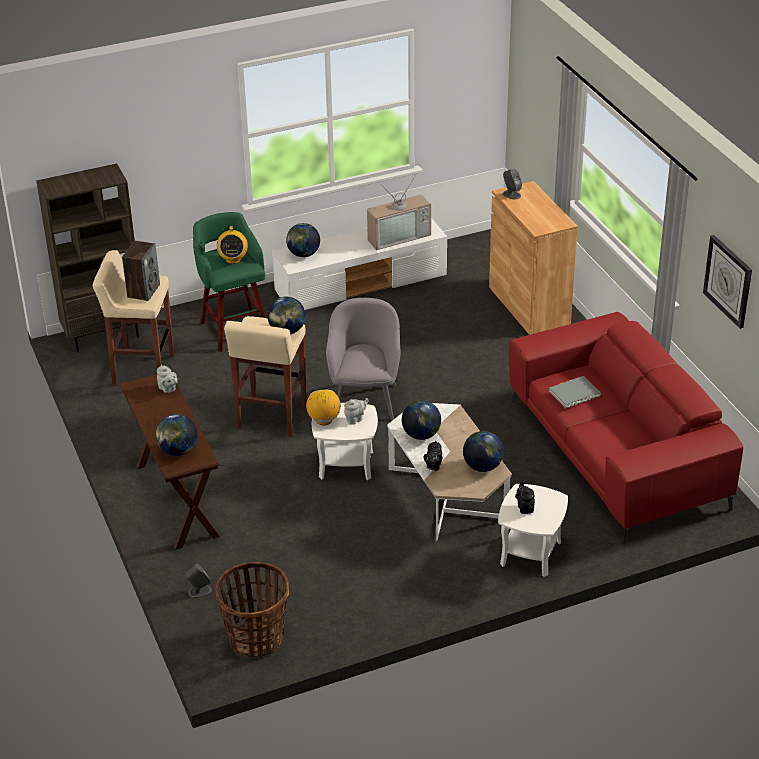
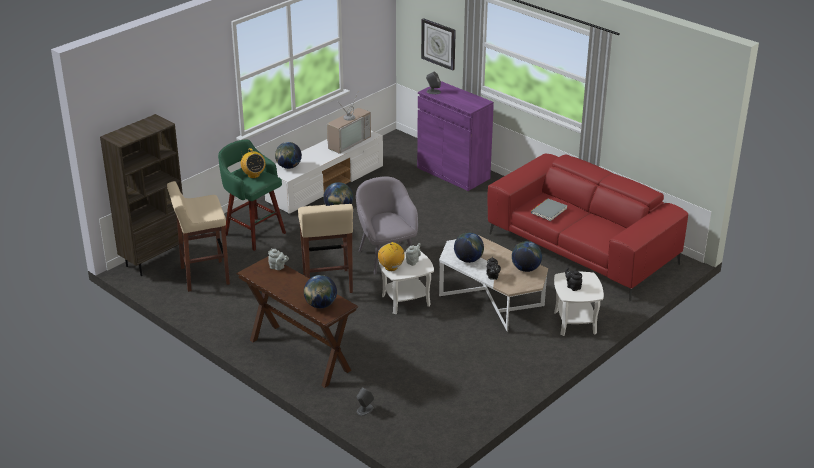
camera: 25 degrees left, 5 degrees down
(143, 291) = (206, 207): speaker -> none
(256, 638) = (430, 428): basket -> none
(529, 305) = (453, 173): brown cabinet -> purple cabinet
(728, 281) = (651, 101): wall clock -> wall clock (438, 44)

